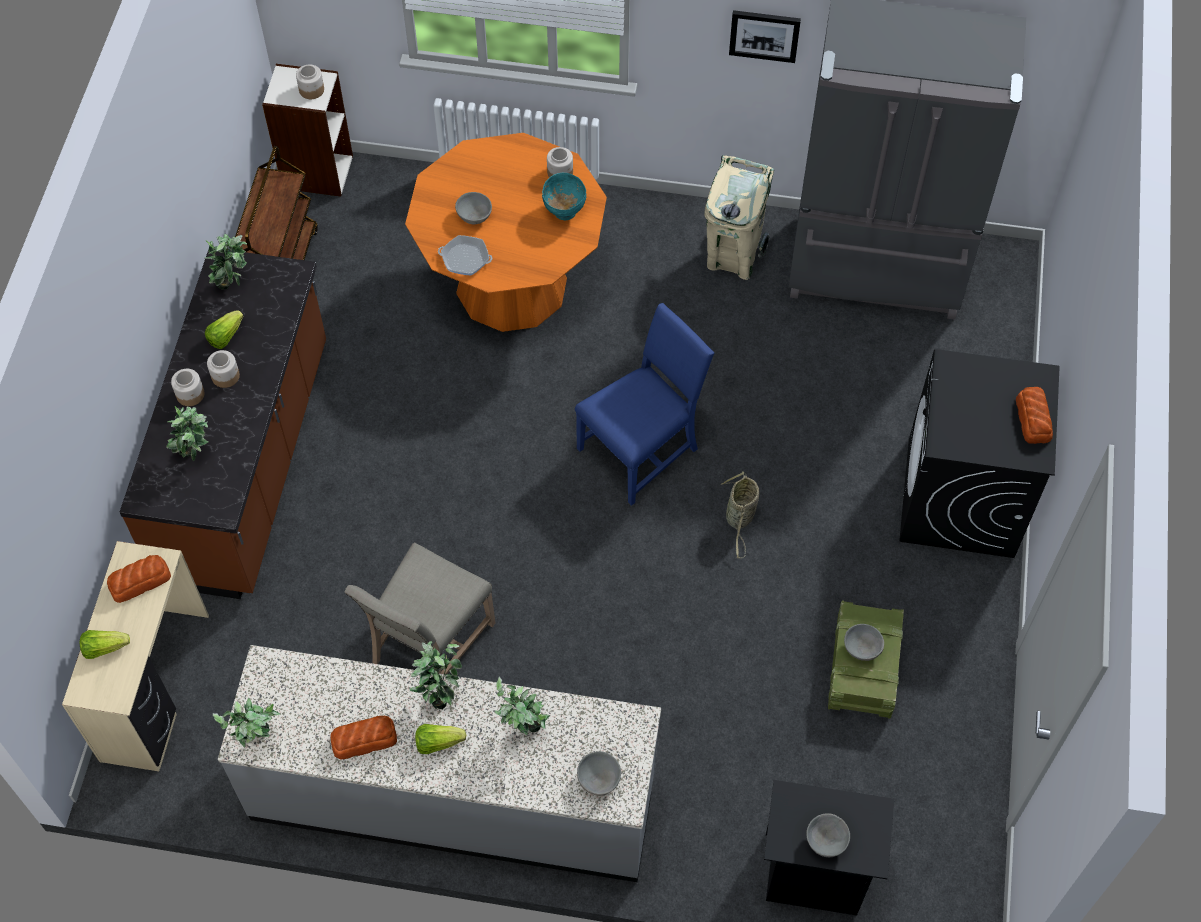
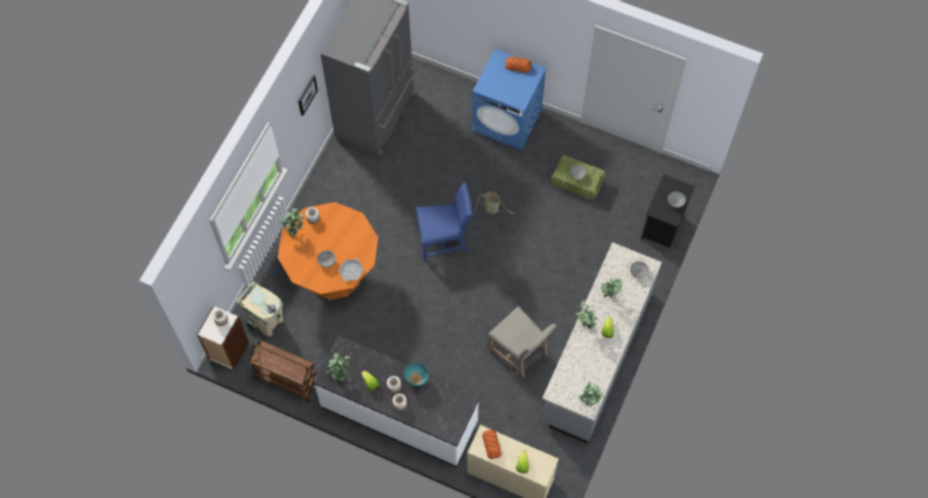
camera: 75 degrees left, 5 degrees up
(195, 455) = (435, 406): potted plant -> potted plant (295, 230)
(248, 463) = (400, 414): brown counter -> white counter
(363, 739) = (599, 359): bread -> none
(564, 211) = (337, 222): turquoise bowl -> turquoise bowl (416, 379)
(642, 449) = (444, 239): blue chair -> blue chair turned 105 degrees clockwise
(733, 257) = (349, 173): beige trash can -> beige trash can (267, 322)
(960, 498) = (507, 120): black washing machine -> blue washing machine

